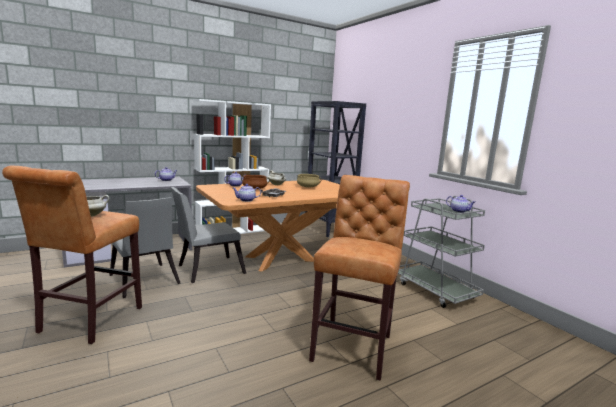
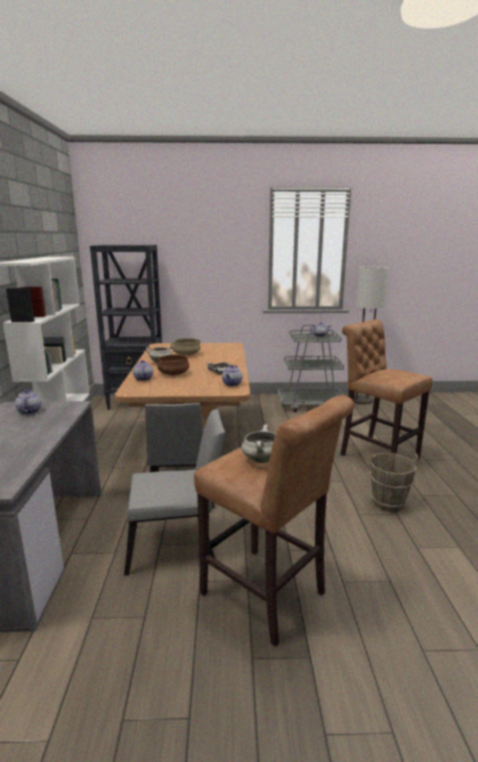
camera: 60 degrees left, 5 degrees up
(247, 364) = (388, 504): none -> brown bucket
(506, 319) = (361, 400): none -> floor lamp

